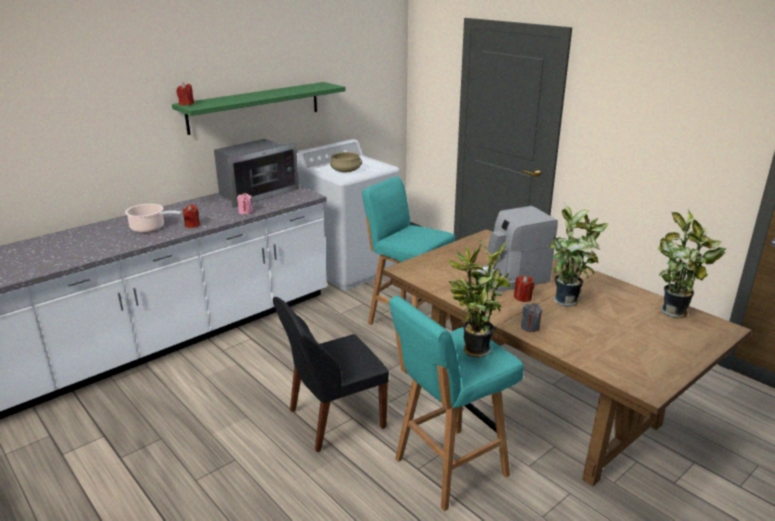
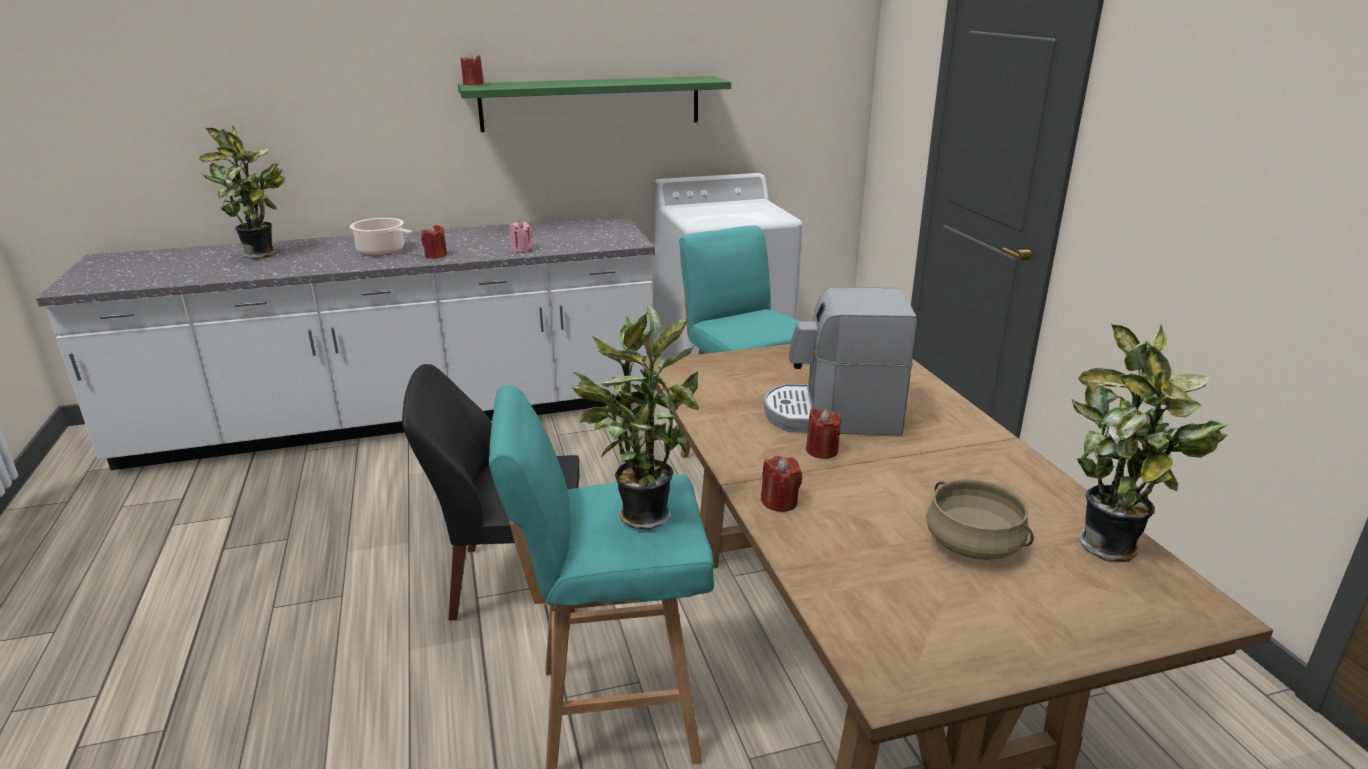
camera: 25 degrees right, 0 degrees up
(256, 193) = (567, 229): microwave -> none
(346, 171) = (713, 215): beige cooking pot -> beige cooking pot (973, 544)
(530, 327) = (779, 502): grey candle -> red candle
(569, 301) = (902, 475): potted plant -> potted plant (262, 255)

